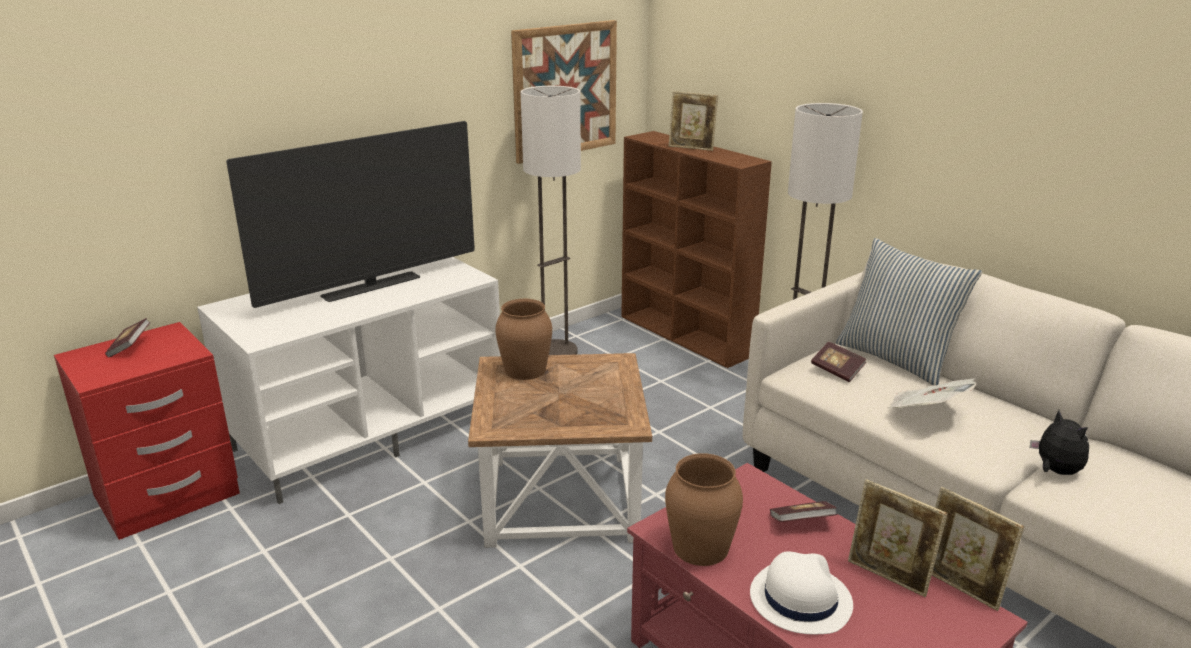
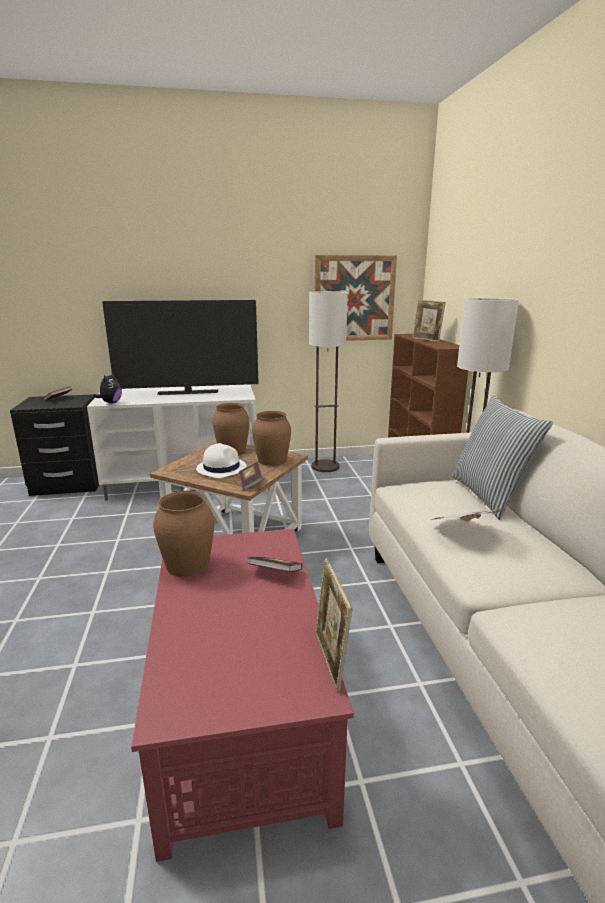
camera: 30 degrees right, 5 degrees down
(168, 496) = (69, 484): red nightstand -> black nightstand
(604, 373) = (272, 460): none -> brown vase
(799, 599) = (199, 618): white hat -> white hat (221, 468)
(837, 370) = (427, 491): book -> book (251, 483)
(888, 577) = (284, 630): picture frame -> none
(1055, 471) = (536, 607): plush toy -> plush toy (111, 403)

